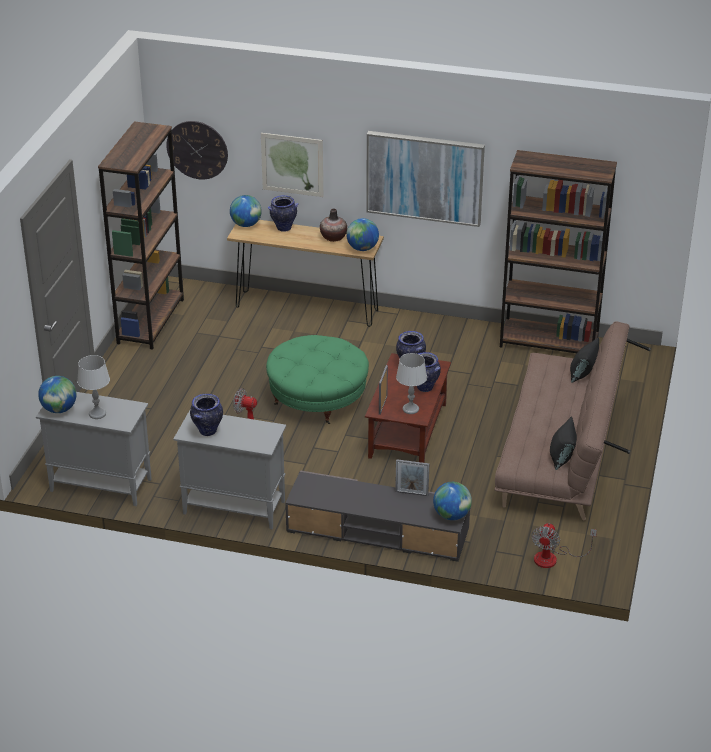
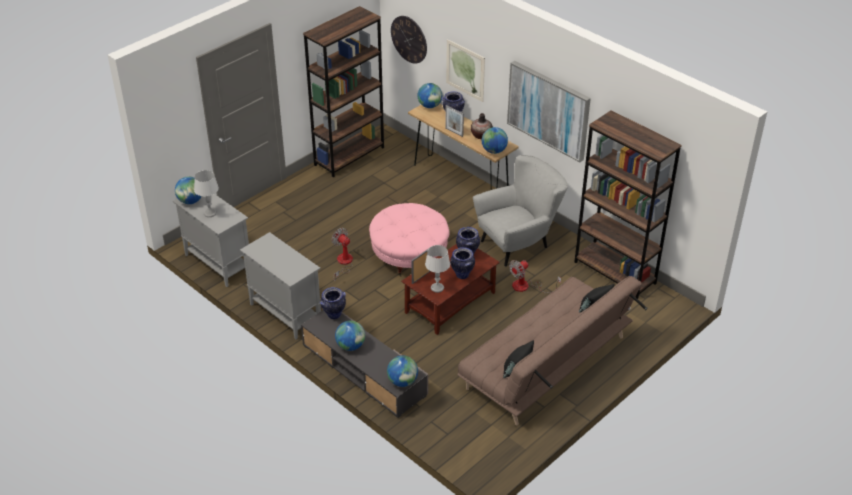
camera: 30 degrees right, 5 degrees up
(207, 431) = (265, 253): vase -> vase (334, 315)
(318, 399) = (409, 254): green ottoman -> pink ottoman
(362, 503) = (350, 346): none -> globe
(411, 493) = (390, 353): picture frame -> picture frame (454, 132)
(426, 348) = (519, 243): none -> grey armchair
(553, 558) = (467, 445): fan -> fan (526, 287)

